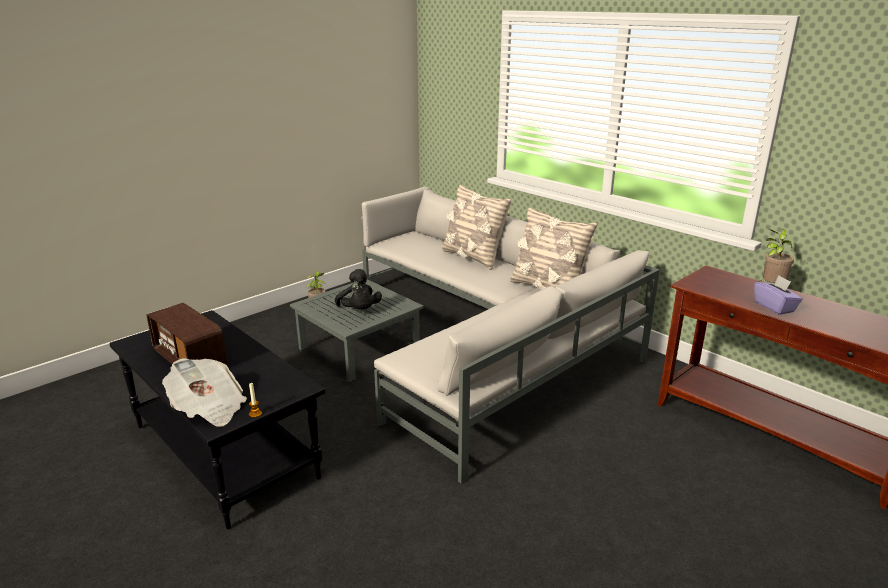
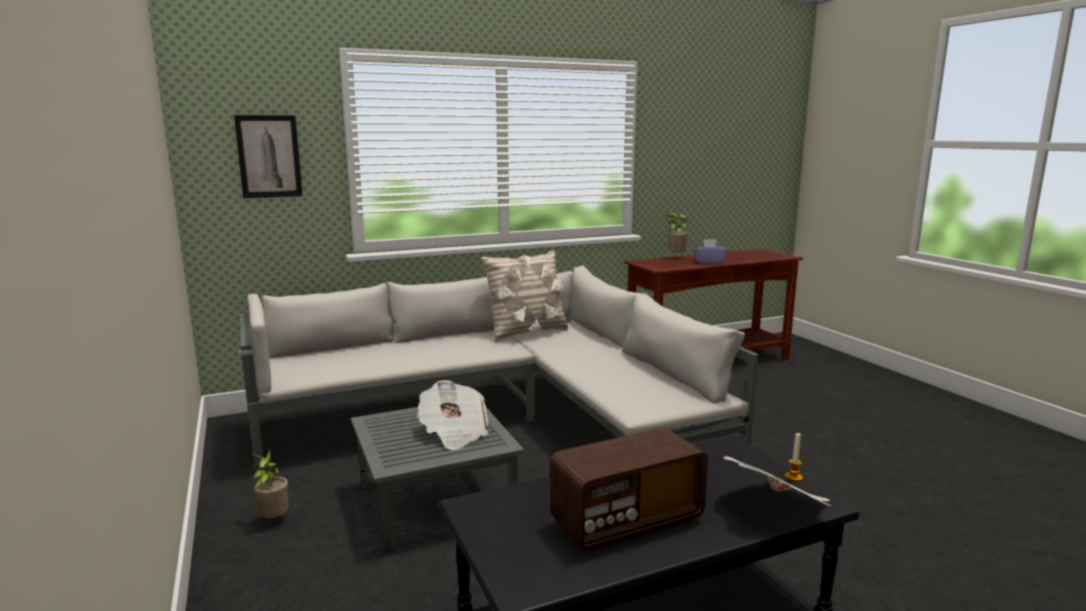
camera: 70 degrees left, 10 degrees down
(359, 311) = (454, 433): black plush toy -> newspaper
(459, 93) = (269, 156): none -> picture
(473, 258) = (410, 345): beige pillow -> none

